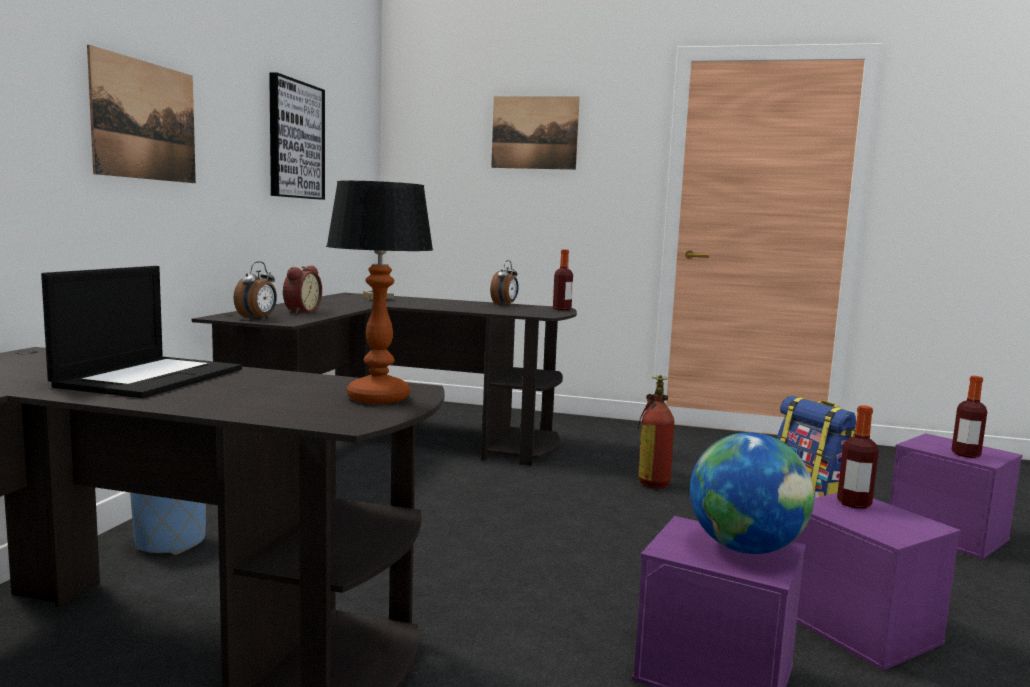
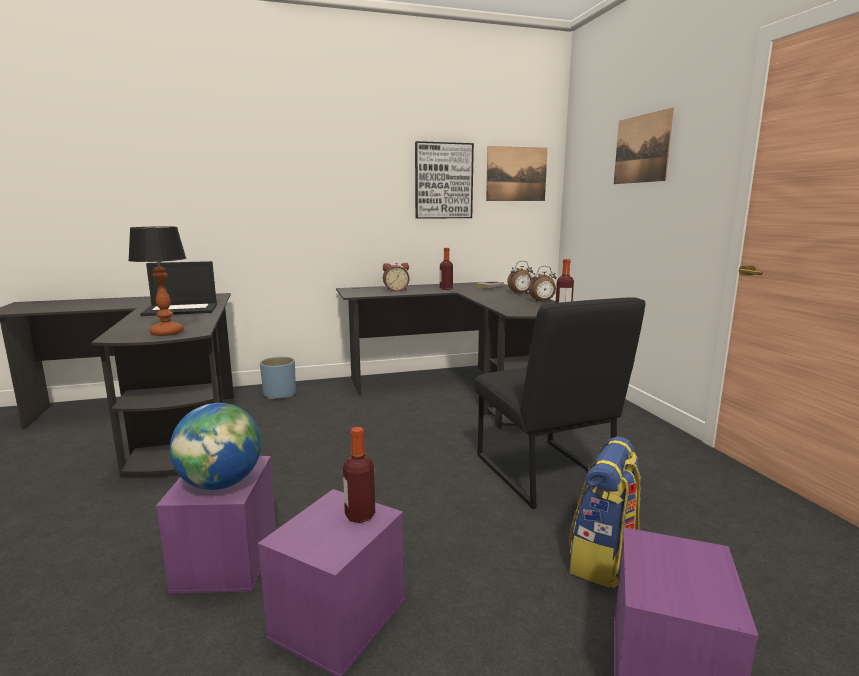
camera: 60 degrees right, 5 degrees up
(145, 121) = (305, 186): picture -> picture (516, 174)
(257, 318) = (354, 291): alarm clock -> alarm clock (520, 293)
(652, 480) = (544, 473): fire extinguisher -> black chair
(965, 454) = (658, 579): bottle -> bottle (446, 289)

